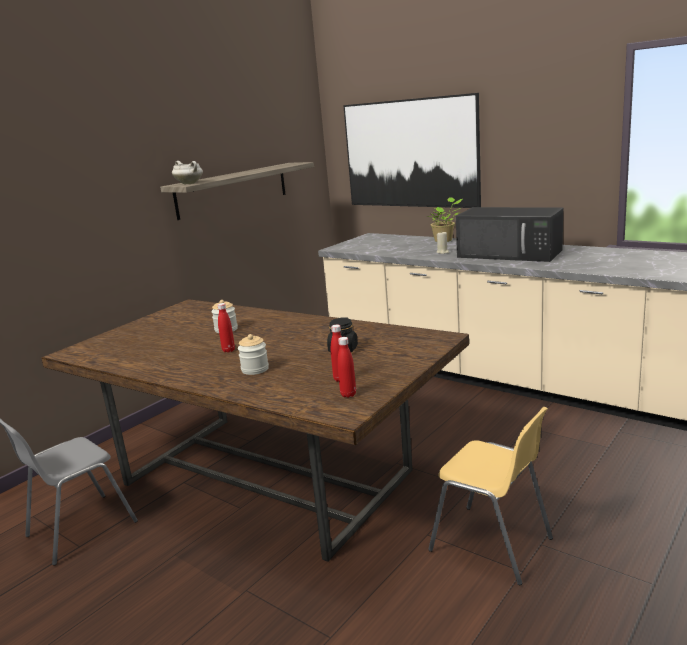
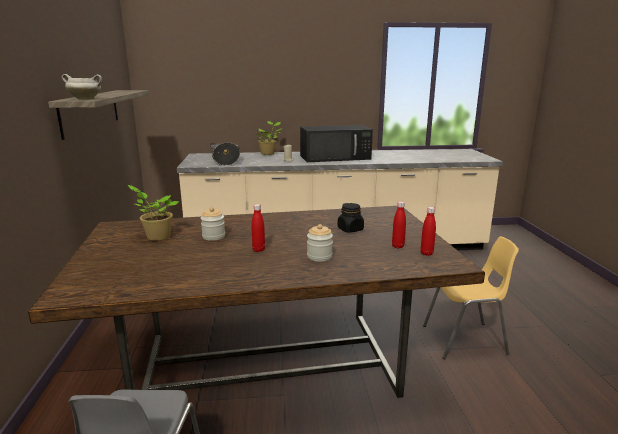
camera: 45 degrees left, 0 degrees up
(193, 320) = (156, 236): none -> potted plant
(377, 246) = (225, 161): none -> cooking pot
(410, 154) = (222, 88): picture -> none

